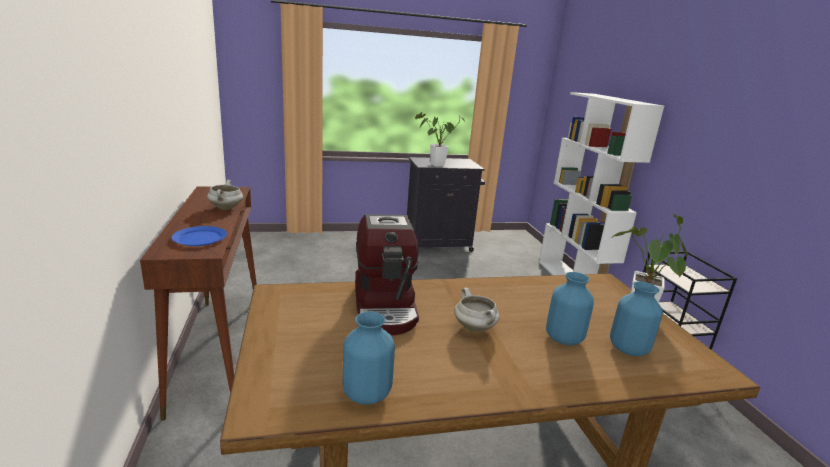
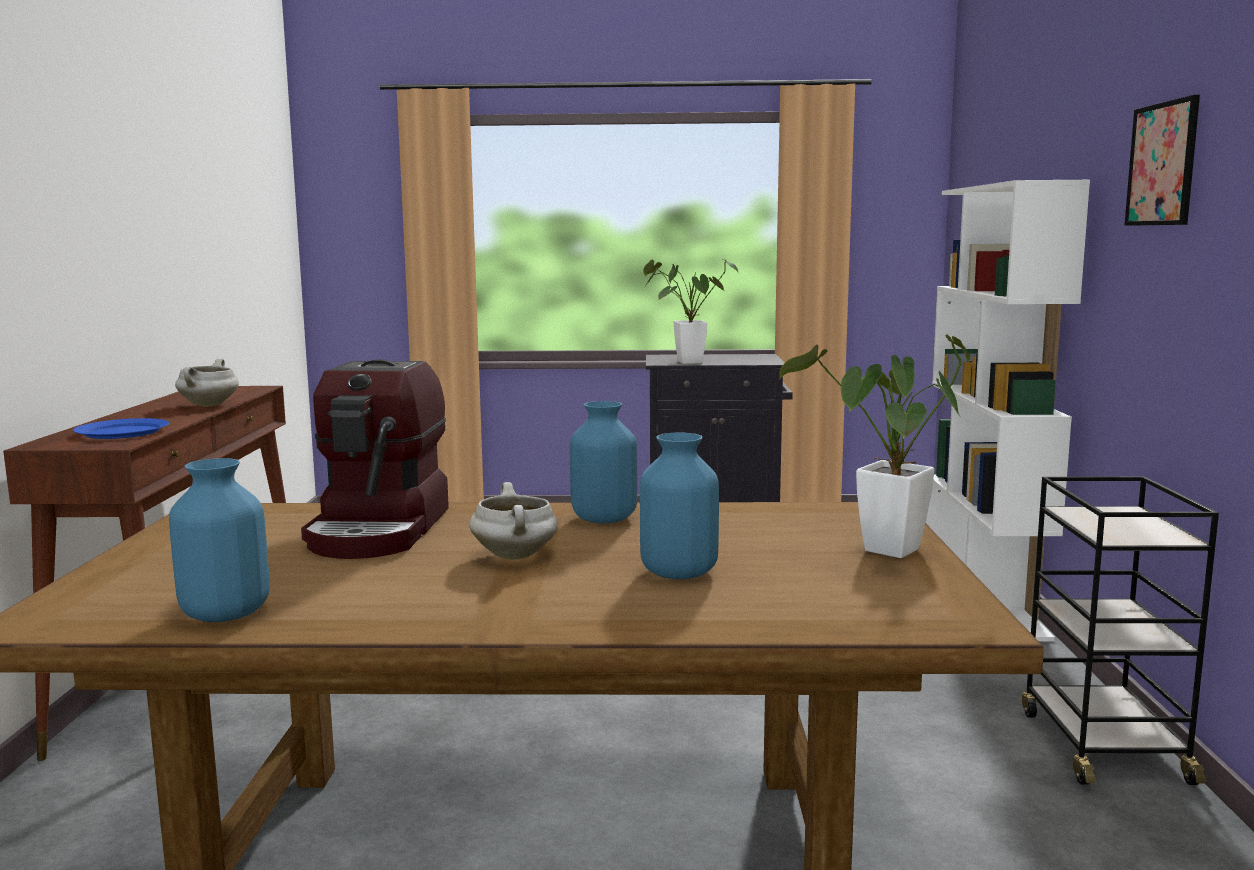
camera: 15 degrees right, 10 degrees down
(628, 349) = (800, 589): blue vase -> blue vase (603, 519)
(717, 111) = (1162, 164): none -> picture

